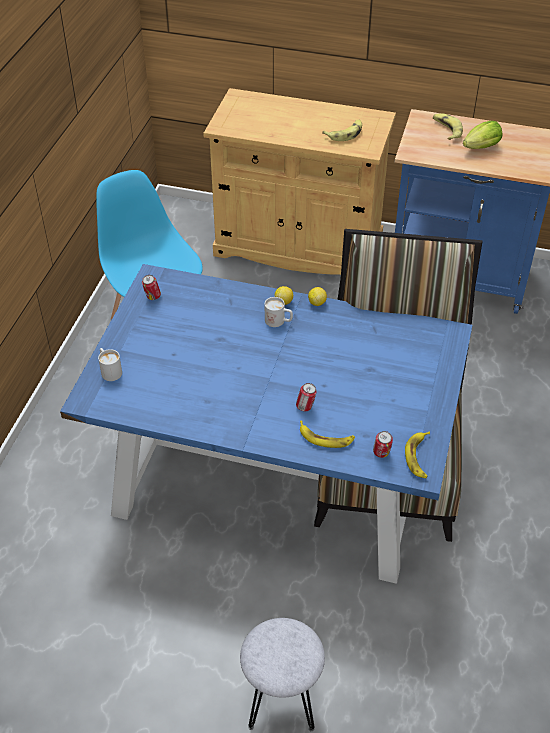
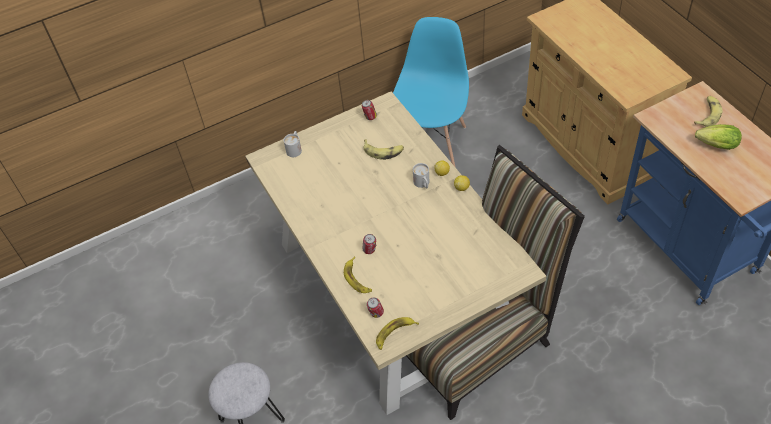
camera: 50 degrees right, 5 degrees up
(277, 474) = (395, 291): blue dining table -> beige dining table
(345, 134) = (627, 73): banana -> banana (383, 151)

